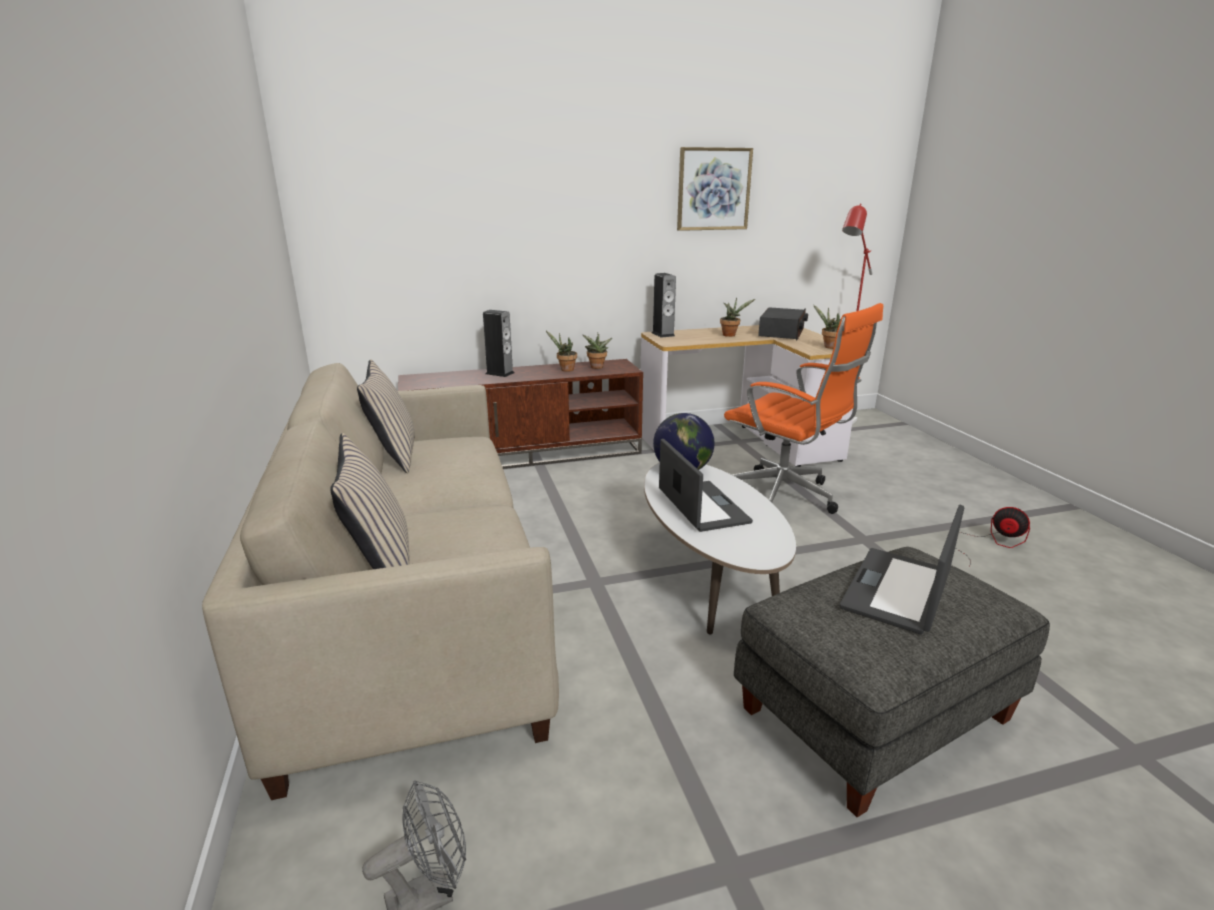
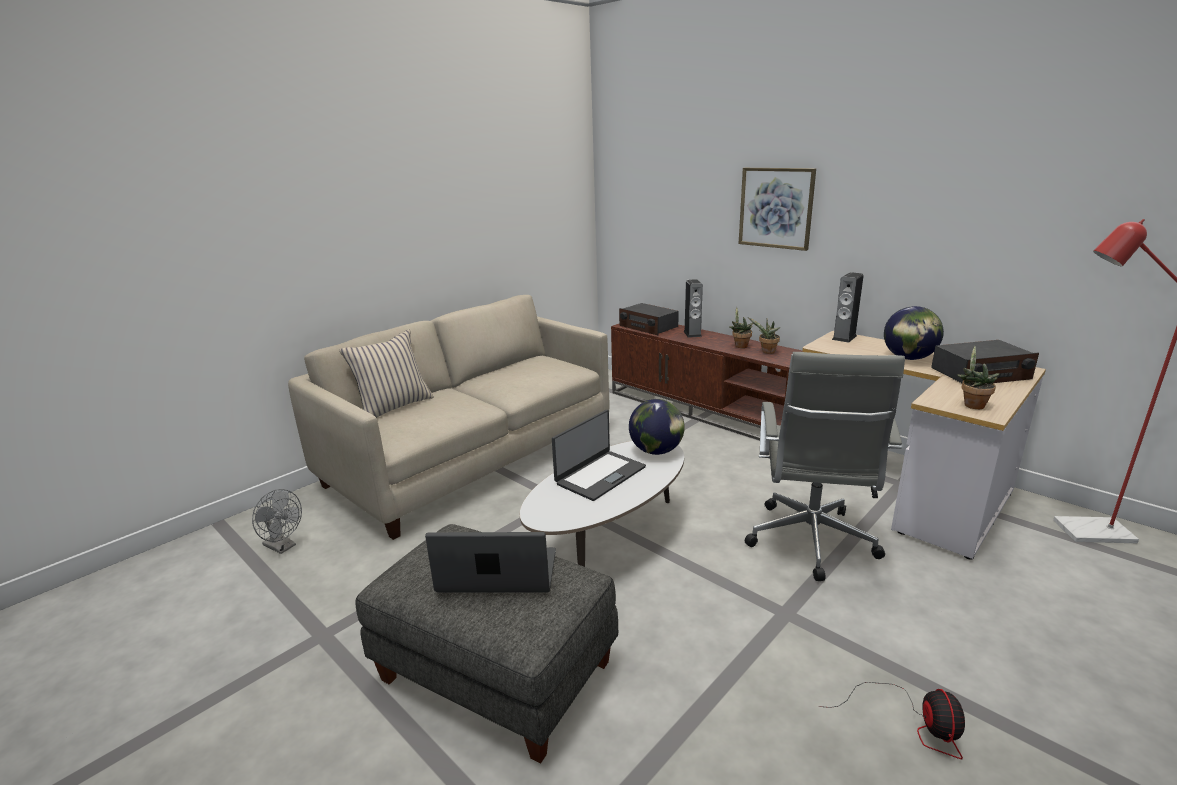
camera: 60 degrees right, 0 degrees up
(394, 456) = (523, 362): beige pillow -> none
(440, 380) = (648, 326): none -> radio
(713, 189) = (946, 185): picture -> picture (776, 208)
(730, 335) = (908, 358): potted plant -> globe
(786, 497) = (811, 544): orange office chair -> grey office chair

